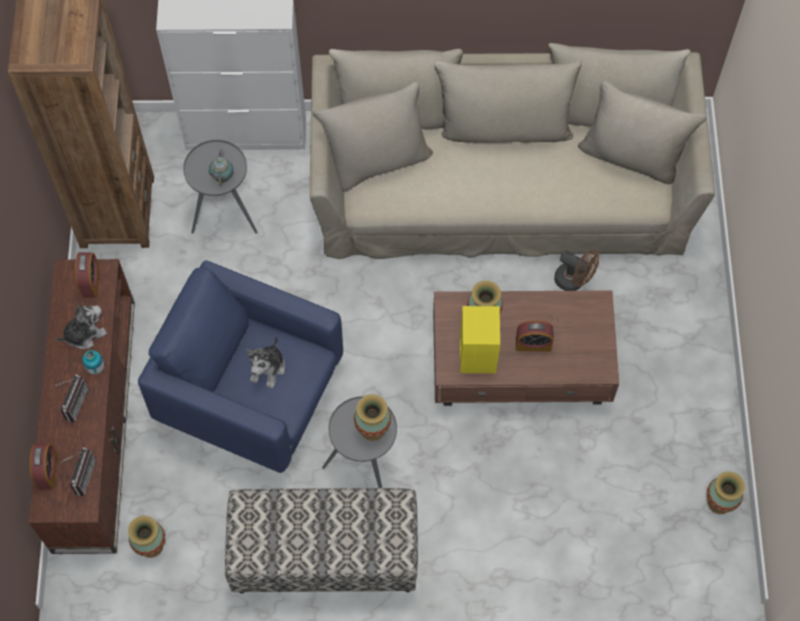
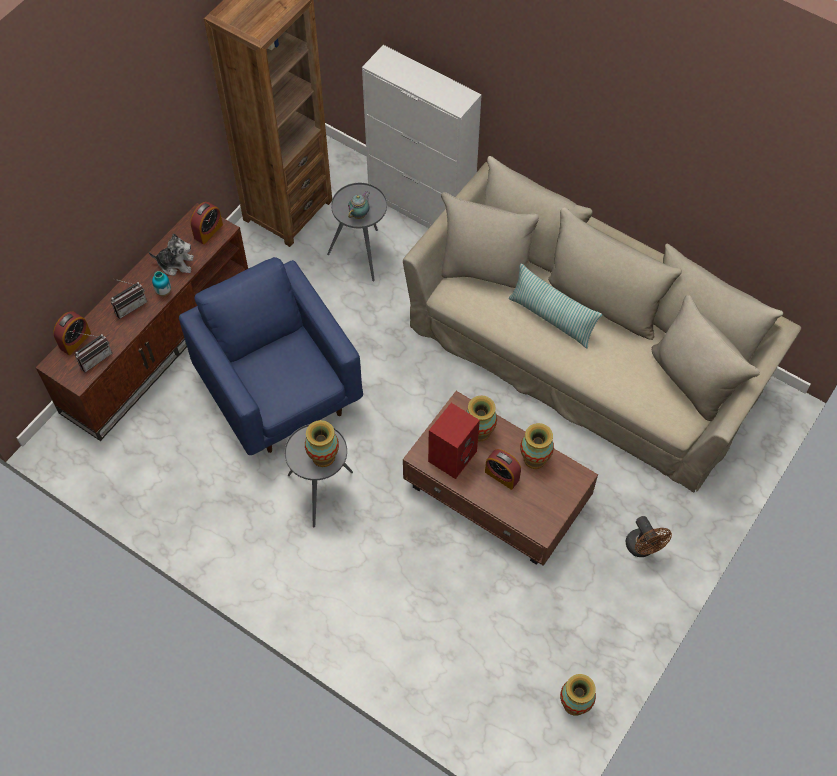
camera: 35 degrees right, 5 degrees down
(151, 546) = (127, 451): vase -> vase (534, 459)
(268, 368) = (285, 368): plush toy -> none
(324, 556) = (239, 539): bench -> none
(472, 171) = (551, 318): none -> pillow
(476, 353) = (452, 455): yellow speaker -> red speaker
(574, 280) = (588, 458): brown fan -> brown fan (643, 548)

